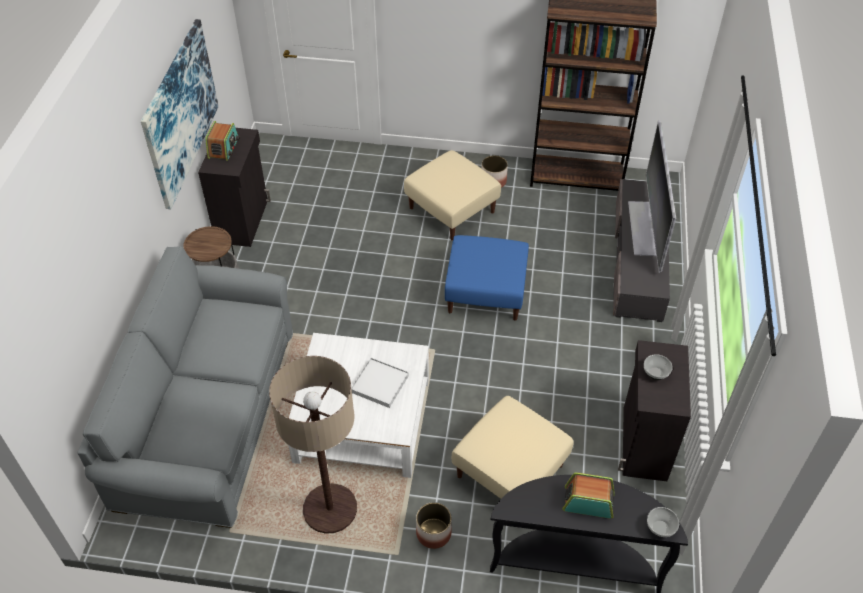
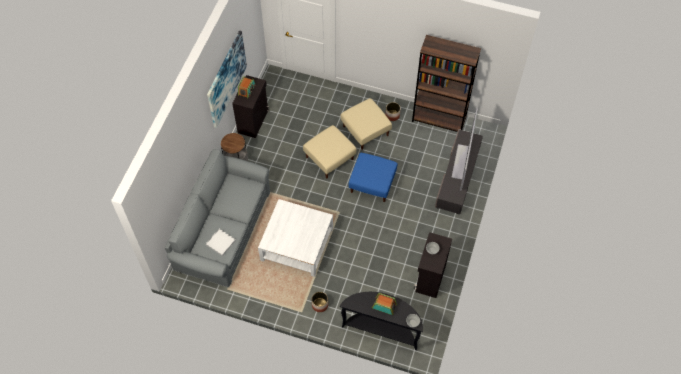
camera: 10 degrees right, 10 degrees up
(330, 509) = (274, 285): floor lamp -> none
(380, 384) = (305, 231): white tray -> white tray (221, 243)
(510, 470) = (362, 280): beige ottoman -> beige ottoman (329, 158)

